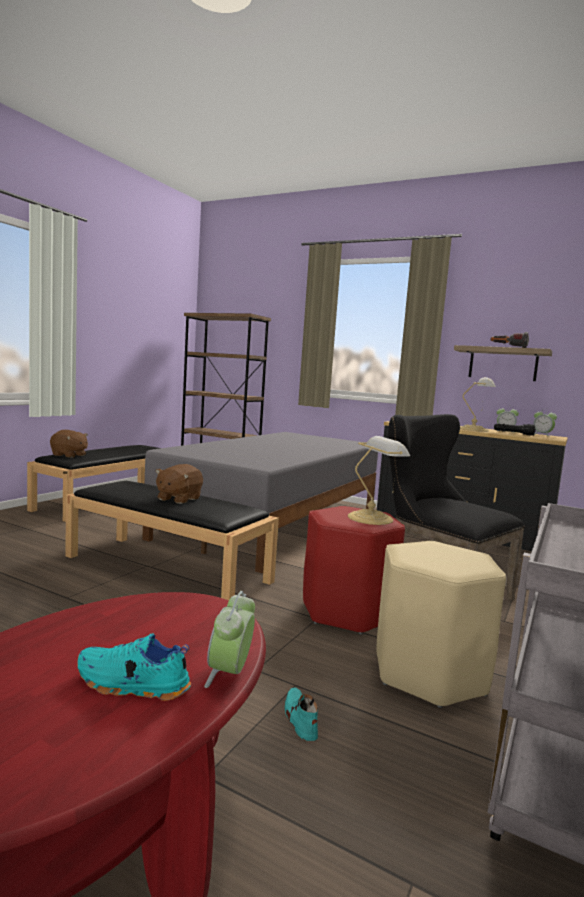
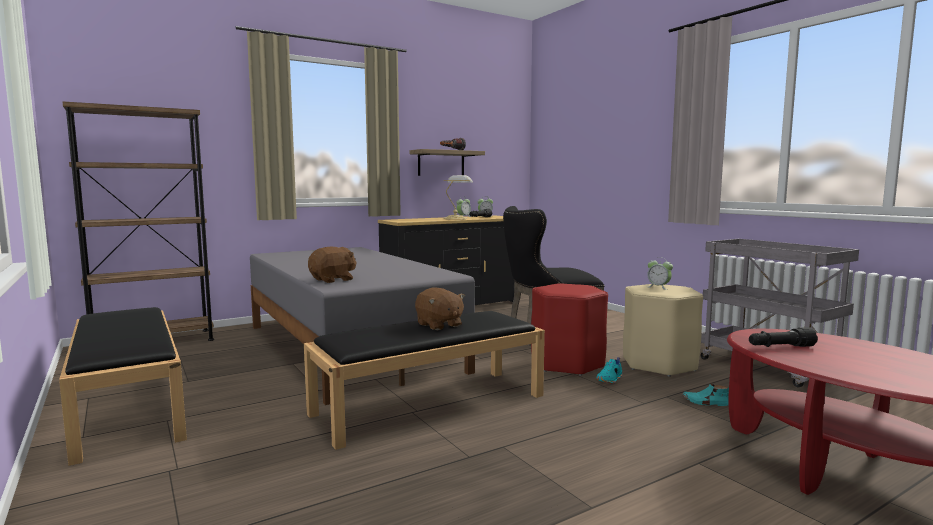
camera: 60 degrees left, 0 degrees up
(69, 455) = (109, 347): brown plush toy -> brown plush toy (333, 280)
(131, 686) = (866, 352): turquoise shoe -> turquoise shoe (610, 379)
(133, 618) = (780, 347): none -> black flashlight
(229, 674) = (841, 338): alarm clock -> alarm clock (658, 287)
(372, 518) = (576, 286): table lamp -> none

